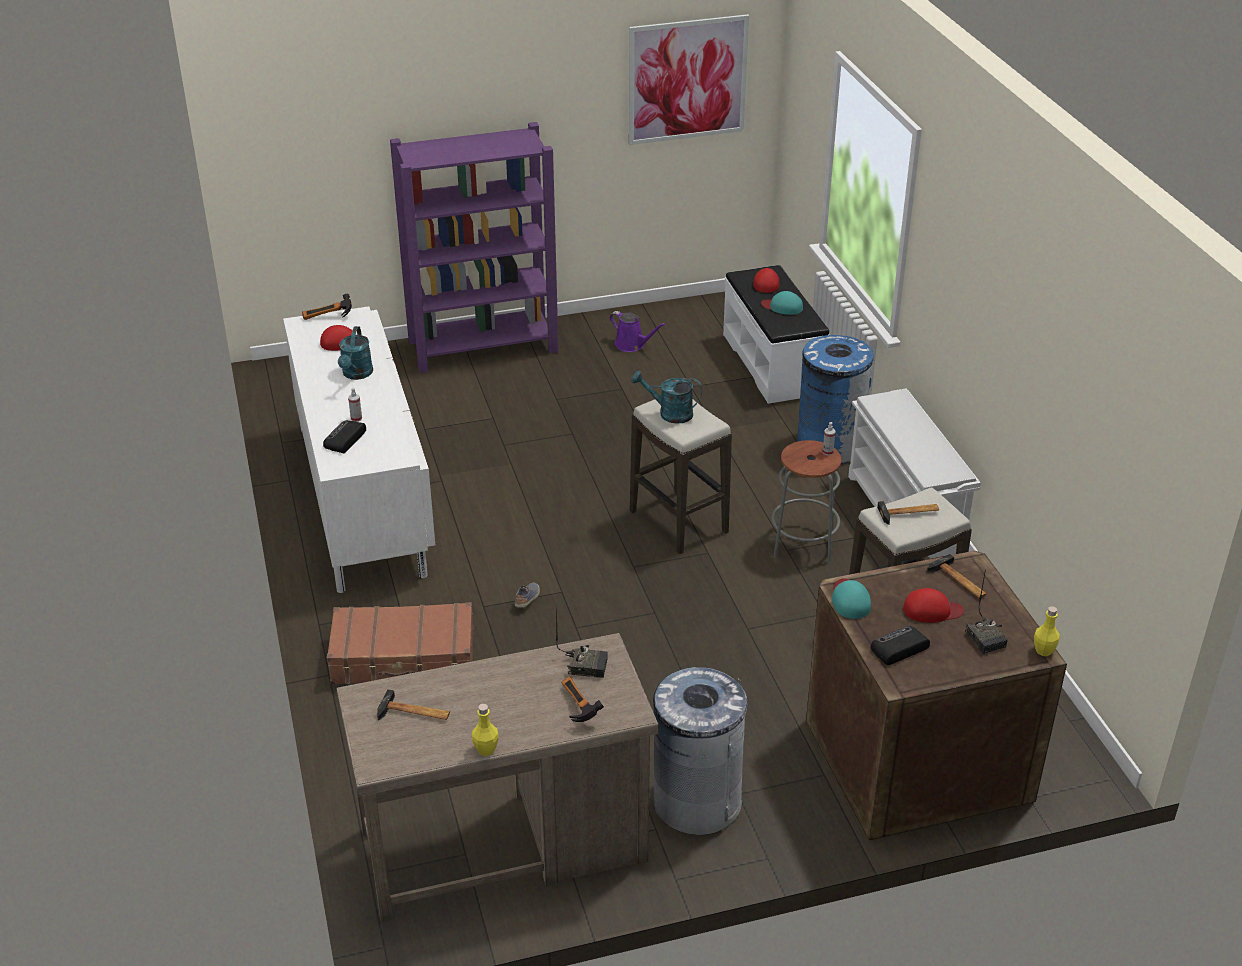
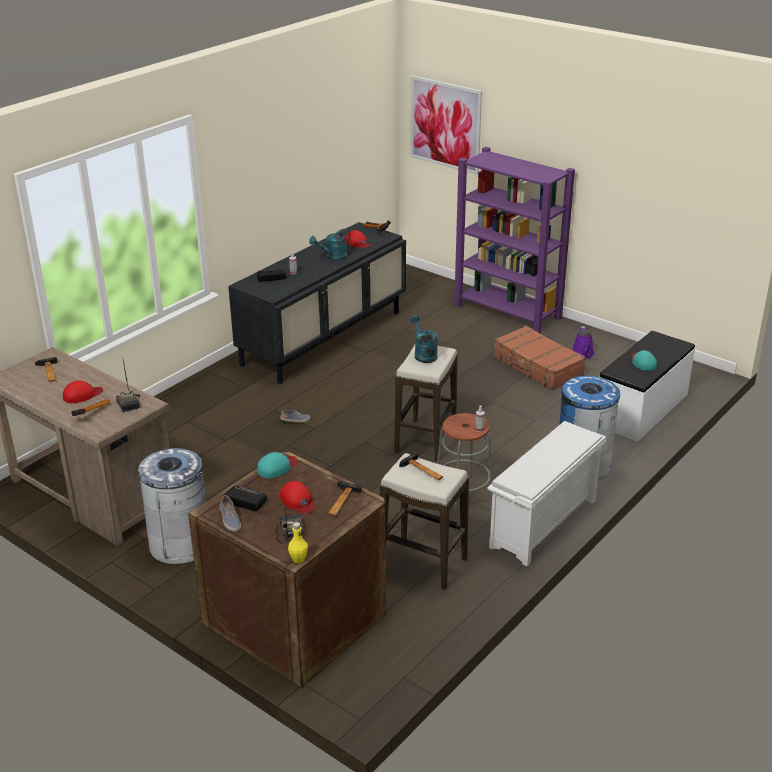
camera: 55 degrees right, 5 degrees down
(364, 497) = (324, 338): white cabinet -> black cabinet
(404, 658) = (208, 405): brown suitcase -> brown suitcase (537, 367)
(486, 749) = (36, 401): yellow bottle -> none
(687, 79) = (687, 177): picture -> picture (445, 124)
(766, 283) = (662, 347): red cap -> red cap (82, 395)
(929, 673) = (229, 520): none -> shoe
(987, 638) = (289, 531): radio -> radio turned 135 degrees clockwise

